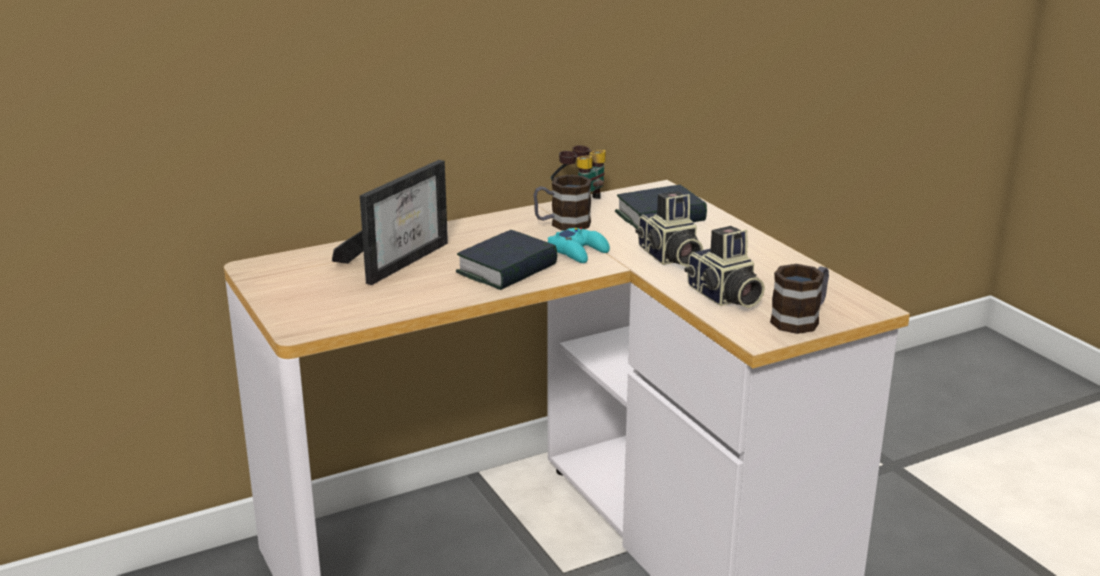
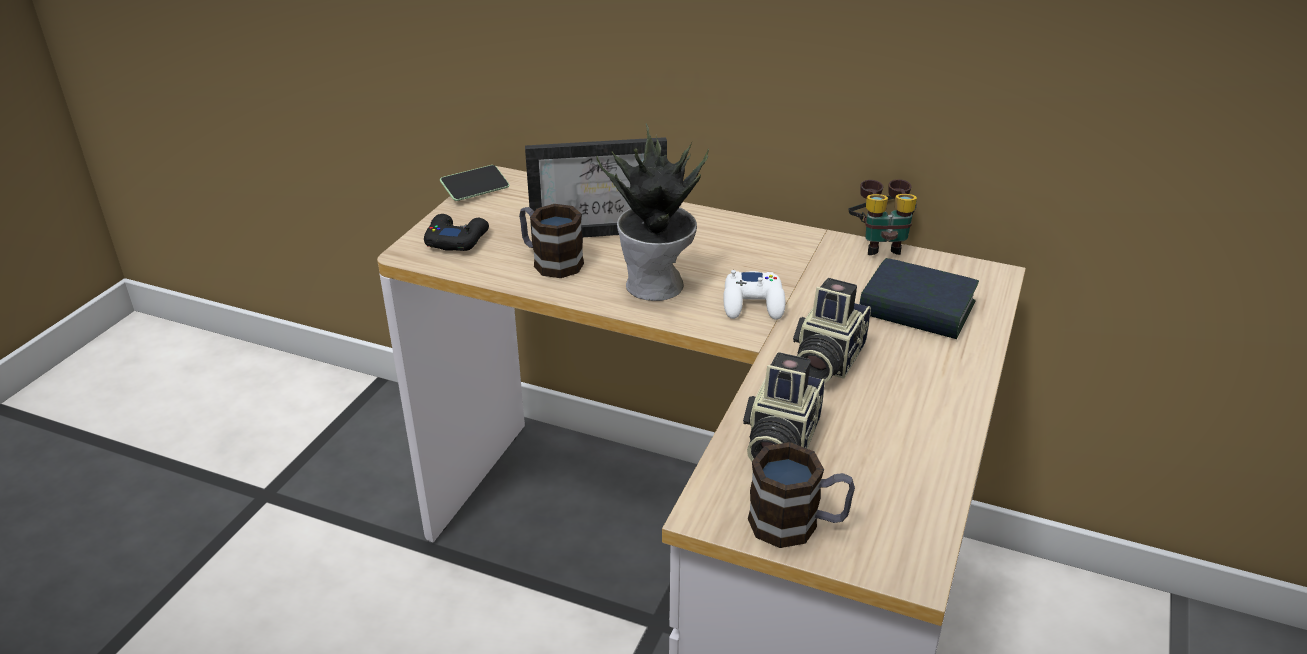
camera: 50 degrees right, 10 degrees up
(256, 280) = (476, 191): none -> phone
(314, 308) = (456, 239): none -> black game controller
(507, 269) = (657, 286): book -> potted plant
(562, 224) = (803, 265): mug -> mug (550, 261)
(578, 252) = (753, 303): turquoise game controller -> white game controller

